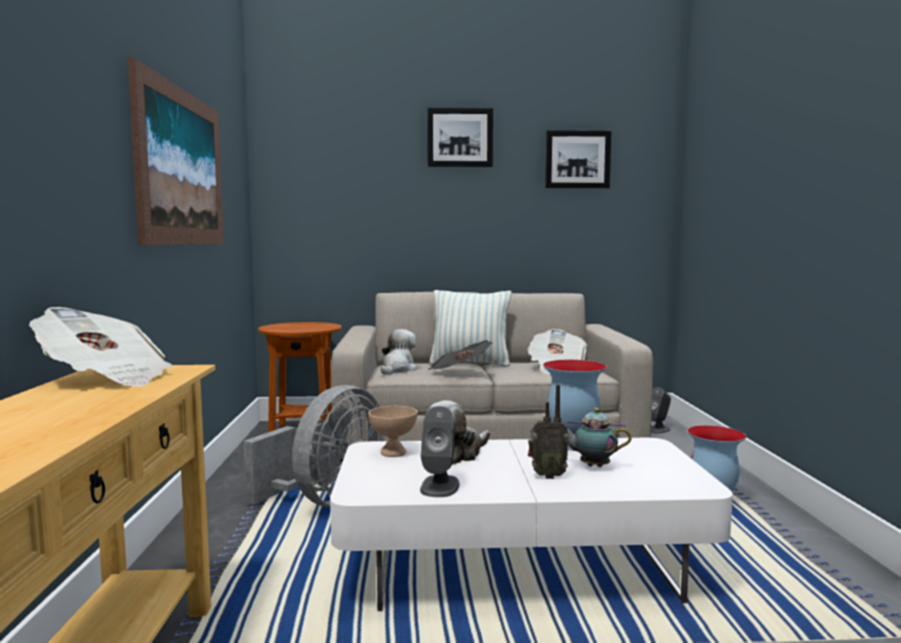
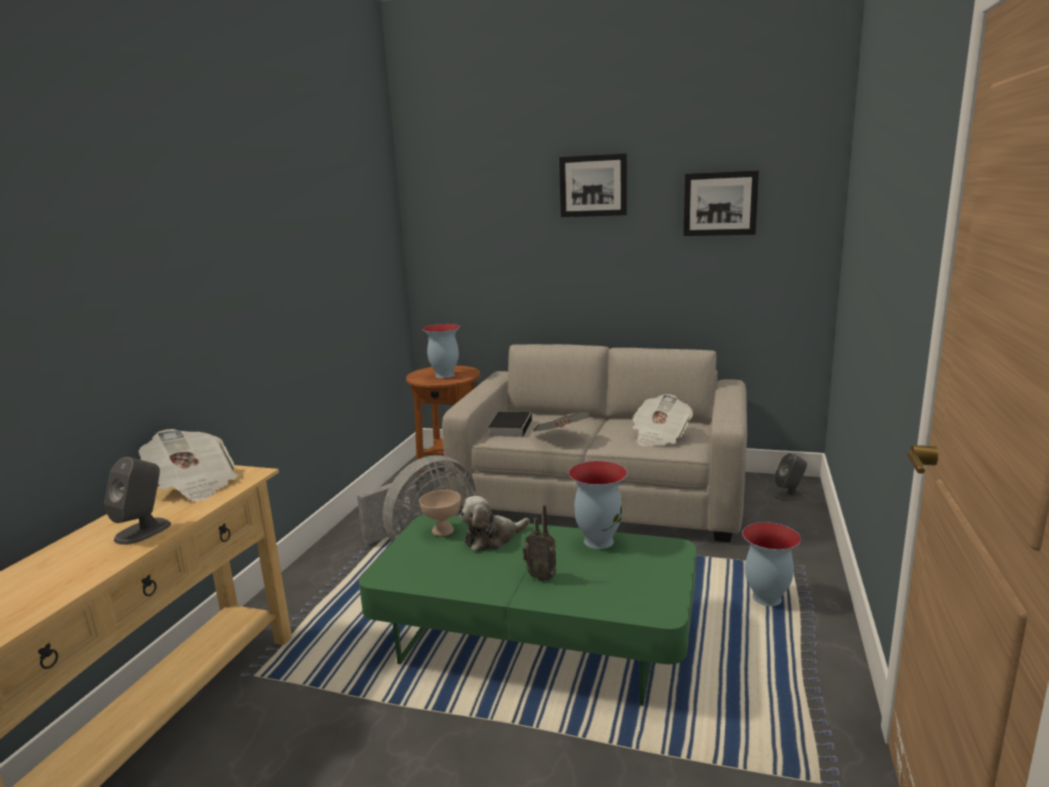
camera: 20 degrees right, 10 degrees up
(182, 168) = (302, 266): picture -> none
(302, 327) = (444, 375): none -> vase
(397, 369) = (510, 427): plush toy -> book
(440, 486) = (447, 576): grey speaker -> grey speaker (143, 531)
(470, 363) = (589, 419): pillow -> none
(519, 563) = (534, 637): white coffee table -> green coffee table
(592, 466) = (591, 570): teapot -> none

